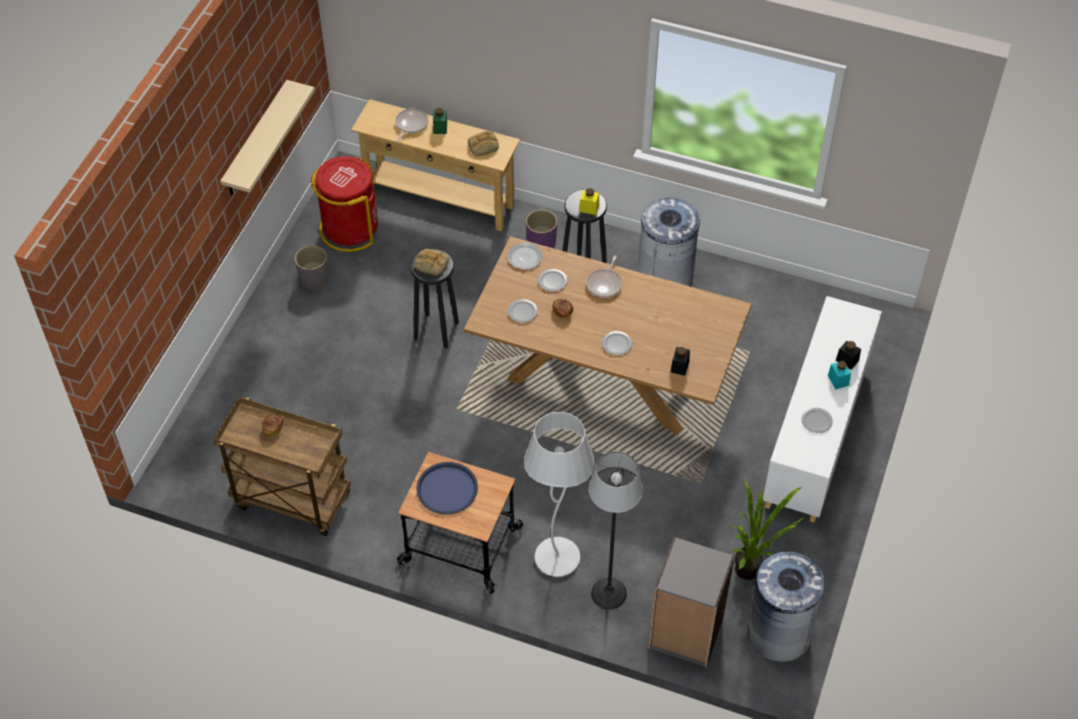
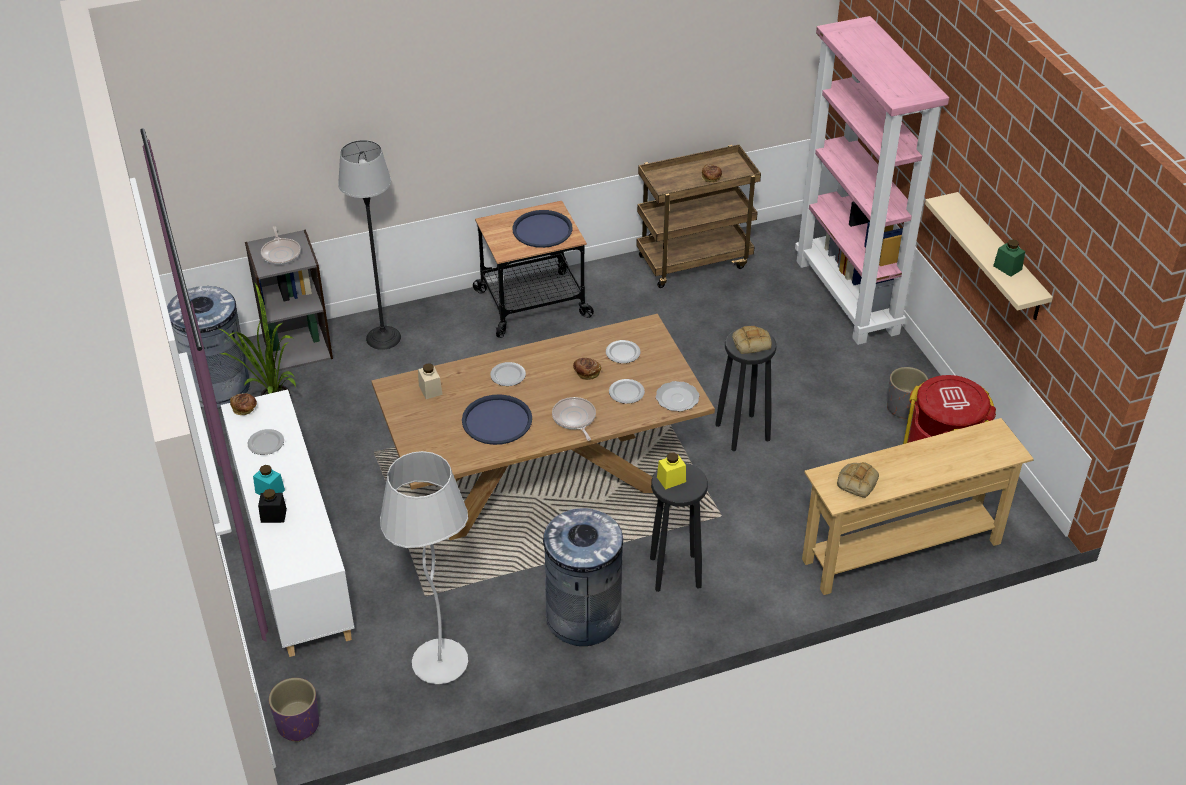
camera: 140 degrees right, 10 degrees down
(227, 384) = (848, 297): none -> pink bookcase
(410, 125) = (955, 458): frying pan -> frying pan (281, 253)
(440, 127) = (924, 473): green jar -> green jar (1007, 267)
(541, 242) = (749, 574): purple planter -> purple planter (298, 725)
(557, 558) = (447, 336): white floor lamp -> white floor lamp (440, 664)
(656, 314) = (497, 420): none -> blue tray
(680, 366) = (430, 390): black jar -> beige jar
(813, 462) = (244, 409): none -> bread

